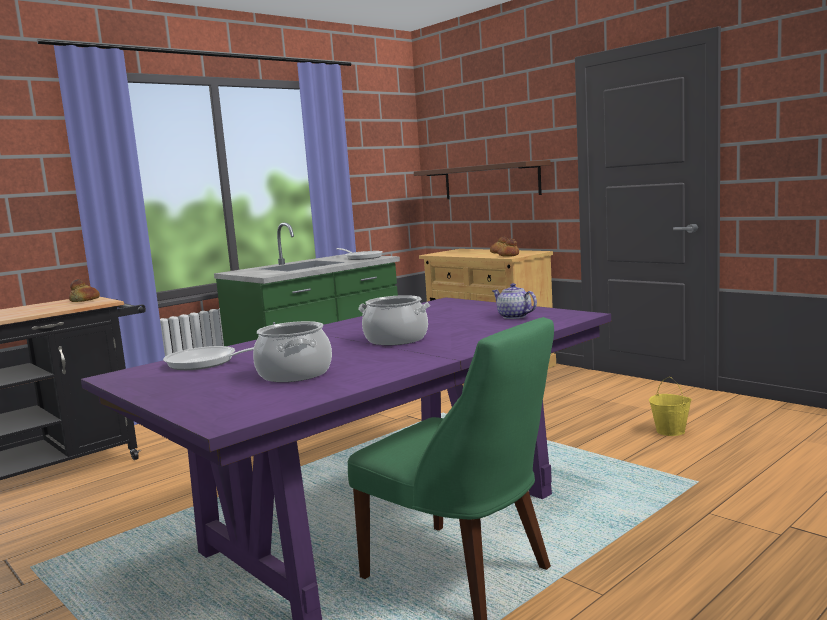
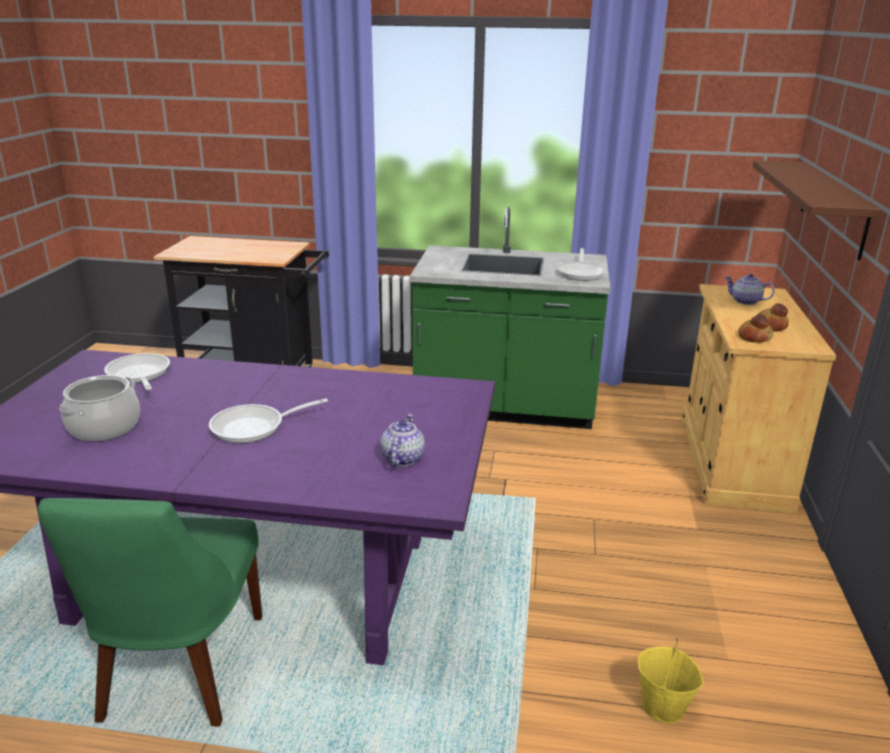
camera: 50 degrees right, 15 degrees up
(84, 300) = (279, 250): bread -> none
(396, 339) = (254, 427): cooking pot -> frying pan
(461, 253) = (745, 301): none -> teapot

